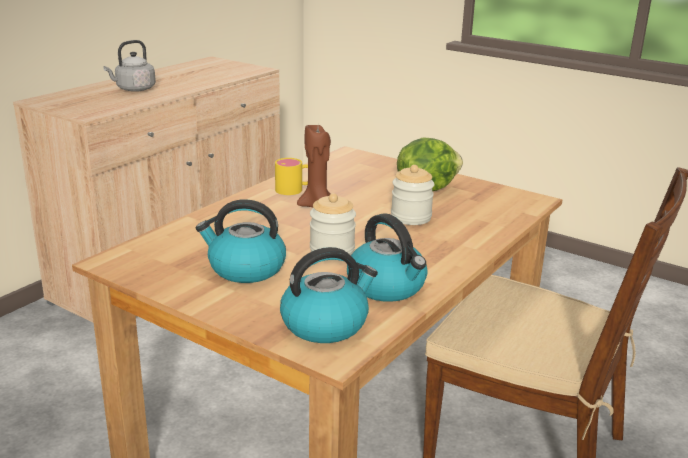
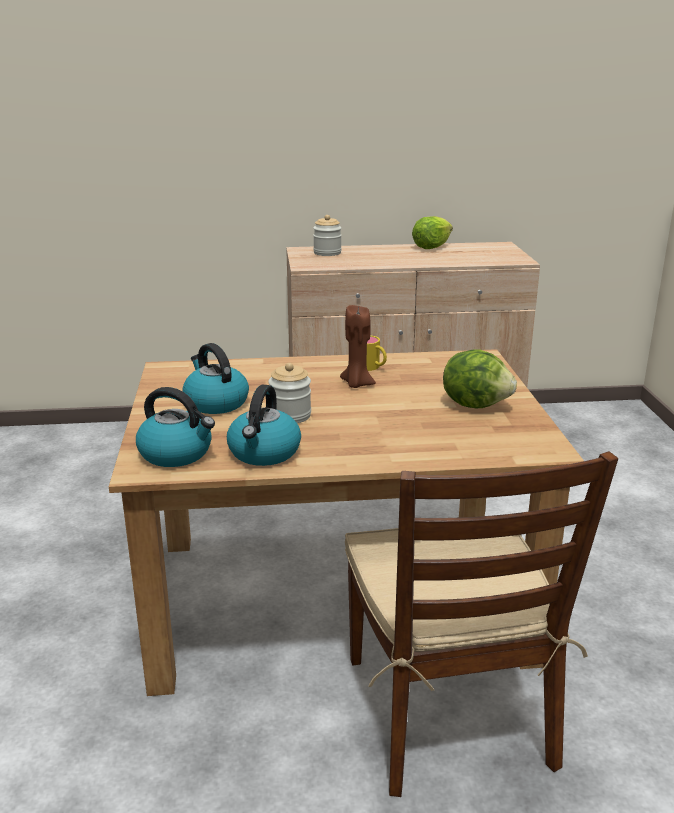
camera: 50 degrees right, 0 degrees up
(134, 89) = (379, 255): grey kettle -> none
(159, 73) = (431, 247): none -> lettuce
(411, 217) = (403, 419): jar -> jar (327, 253)

